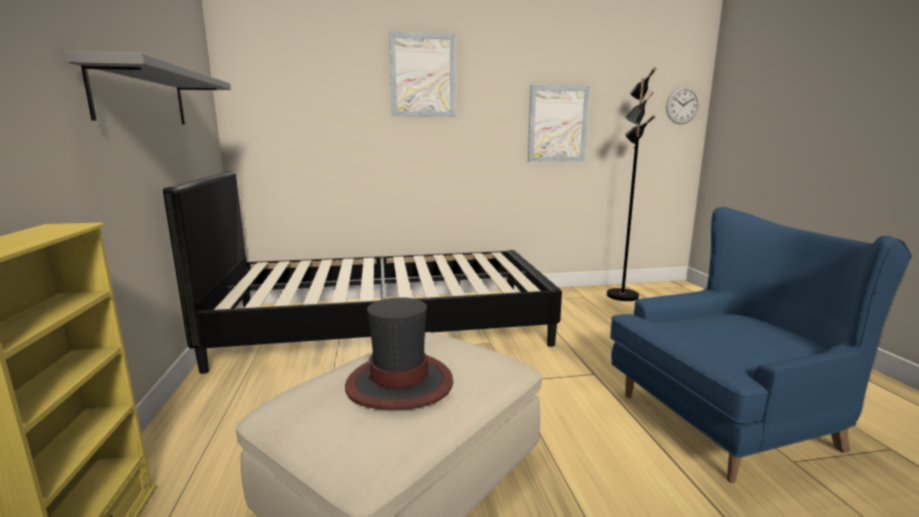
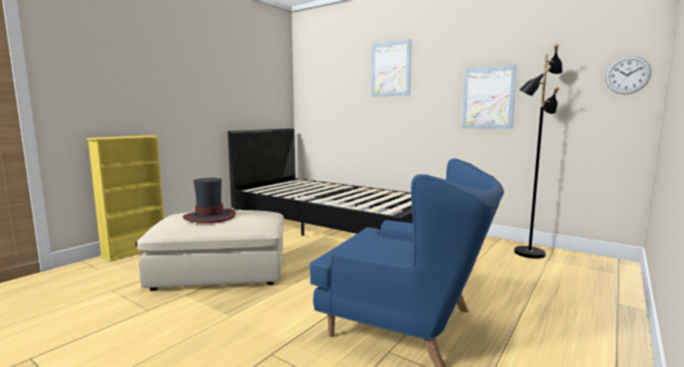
camera: 45 degrees right, 5 degrees down
(142, 96) = (224, 91): grey shelf -> none

